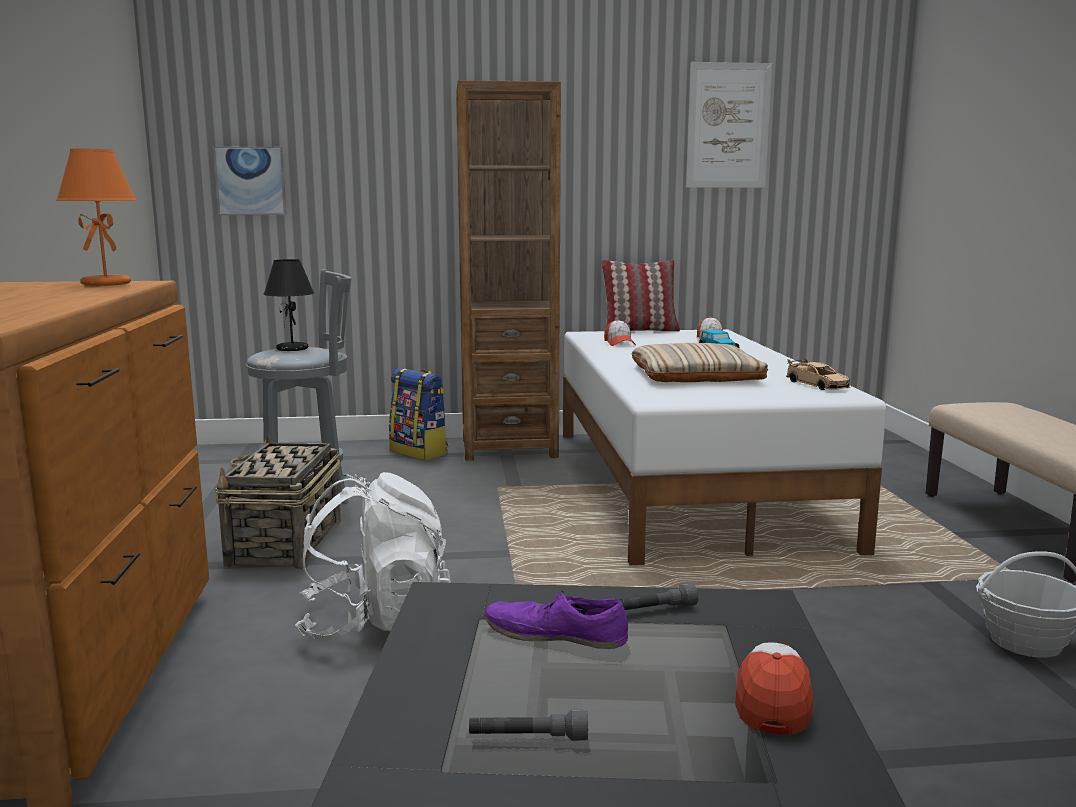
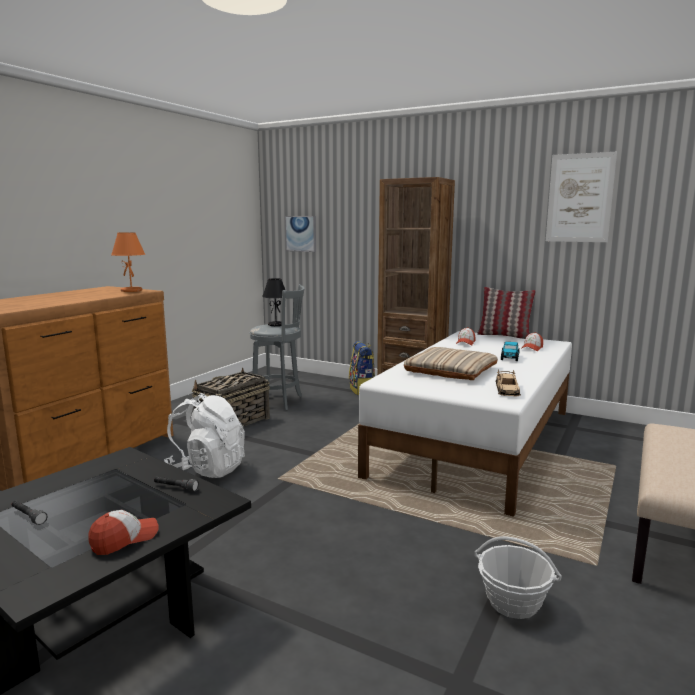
camera: 35 degrees right, 0 degrees up
(555, 634) = (121, 484): purple shoe -> none

